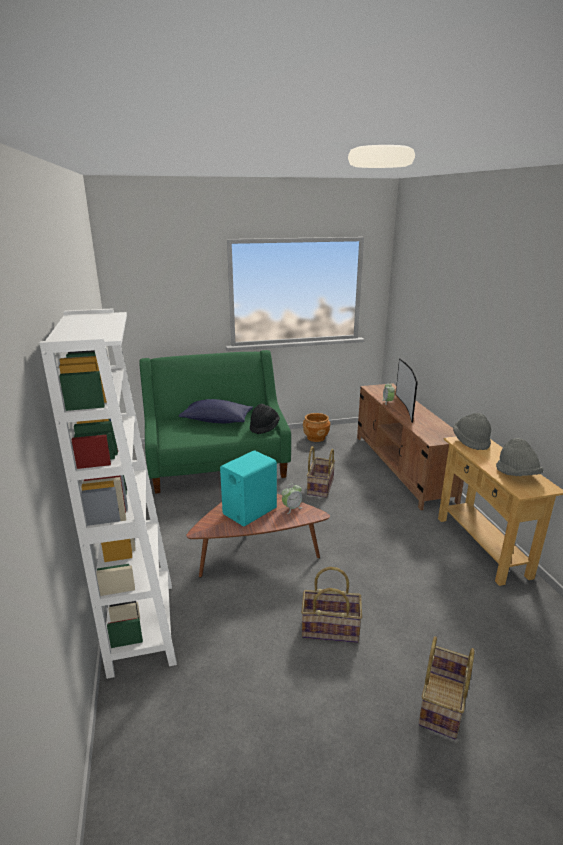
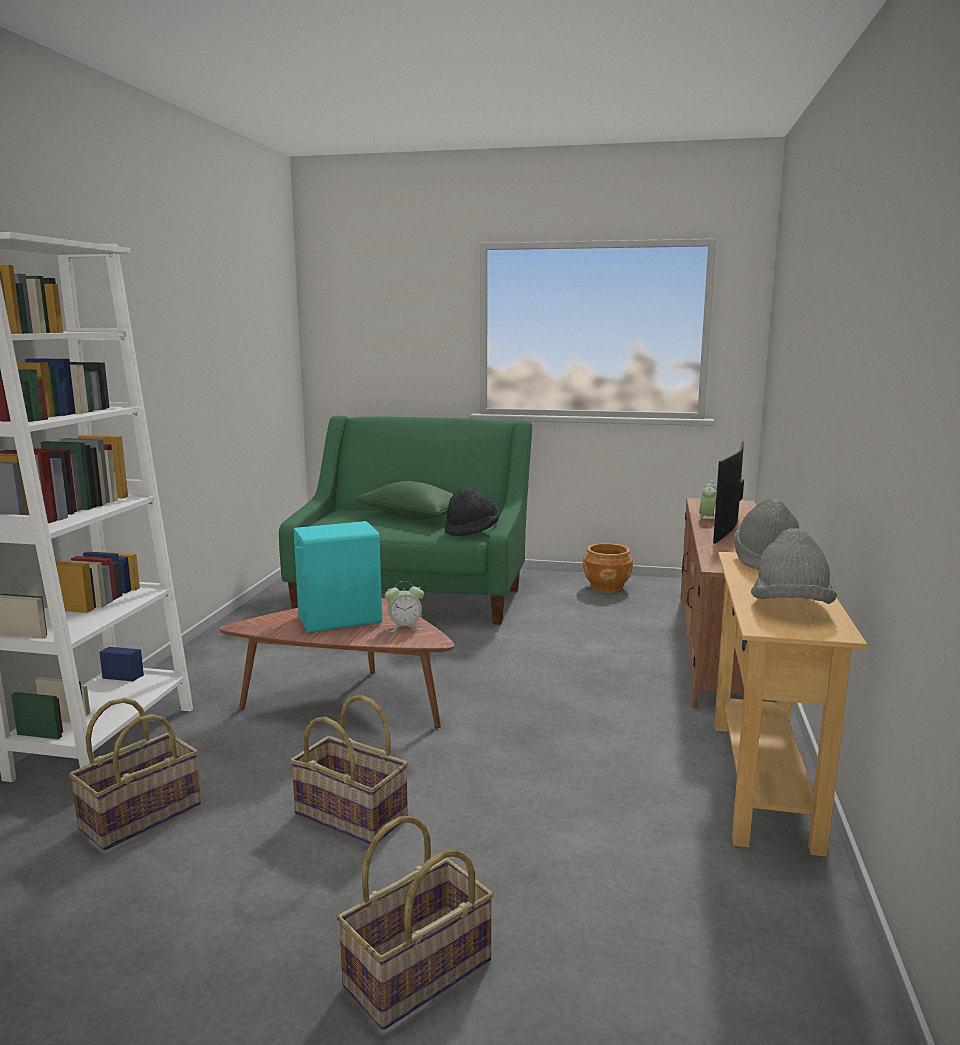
camera: 25 degrees right, 10 degrees down
(217, 420) = (414, 517): blue pillow -> green pillow
(320, 486) = (543, 645): basket -> basket (140, 815)

